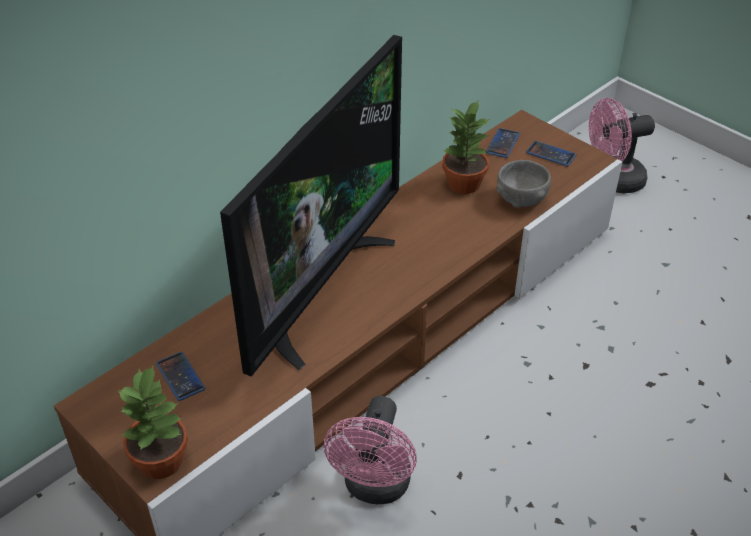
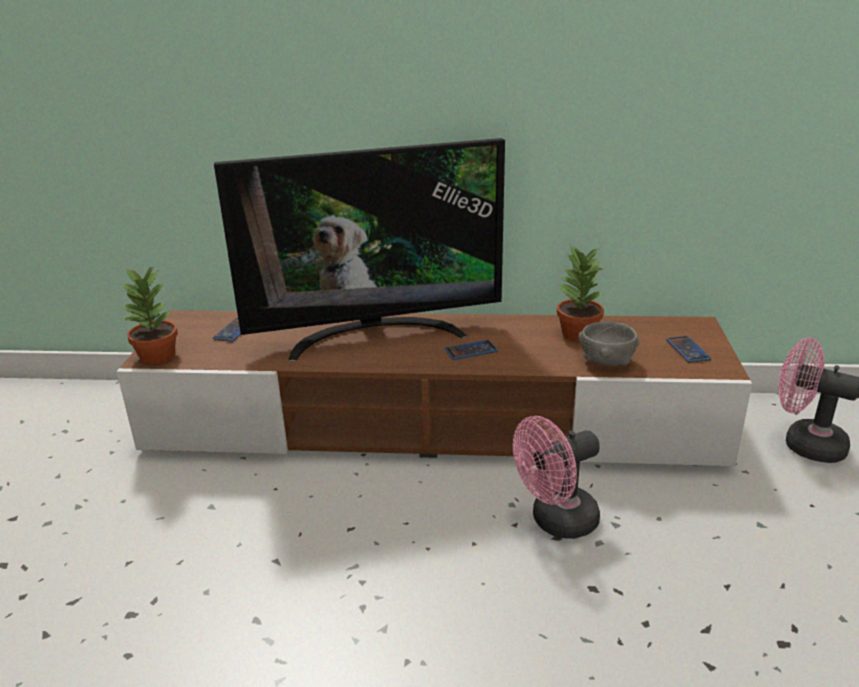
camera: 50 degrees right, 15 degrees down
(375, 487) = (293, 495): pink fan -> pink fan (556, 522)
(503, 143) = (656, 327): phone -> phone (471, 351)

